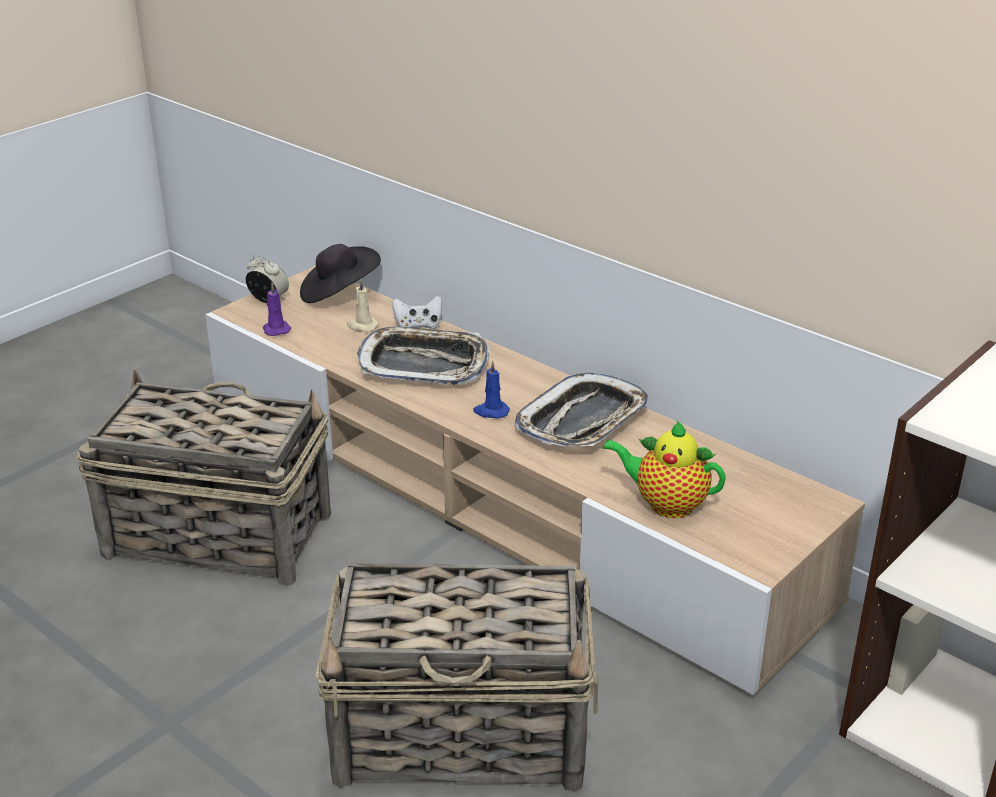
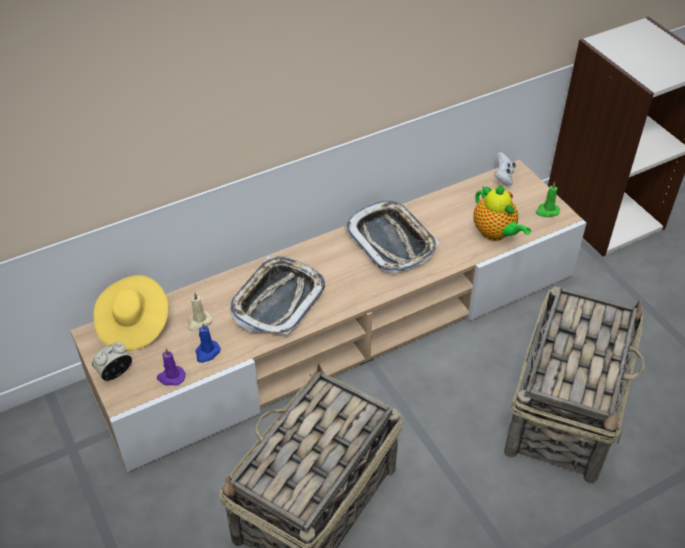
camera: 70 degrees left, 15 degrees up
(339, 293) = (133, 325): black hat -> yellow hat
(418, 326) = (218, 289): white game controller -> white game controller (503, 178)
(491, 411) = (359, 281): blue candle -> blue candle (207, 352)
(666, 504) = (495, 233): teapot -> teapot turned 75 degrees counterclockwise
(758, 546) = (547, 211): none -> green candle

